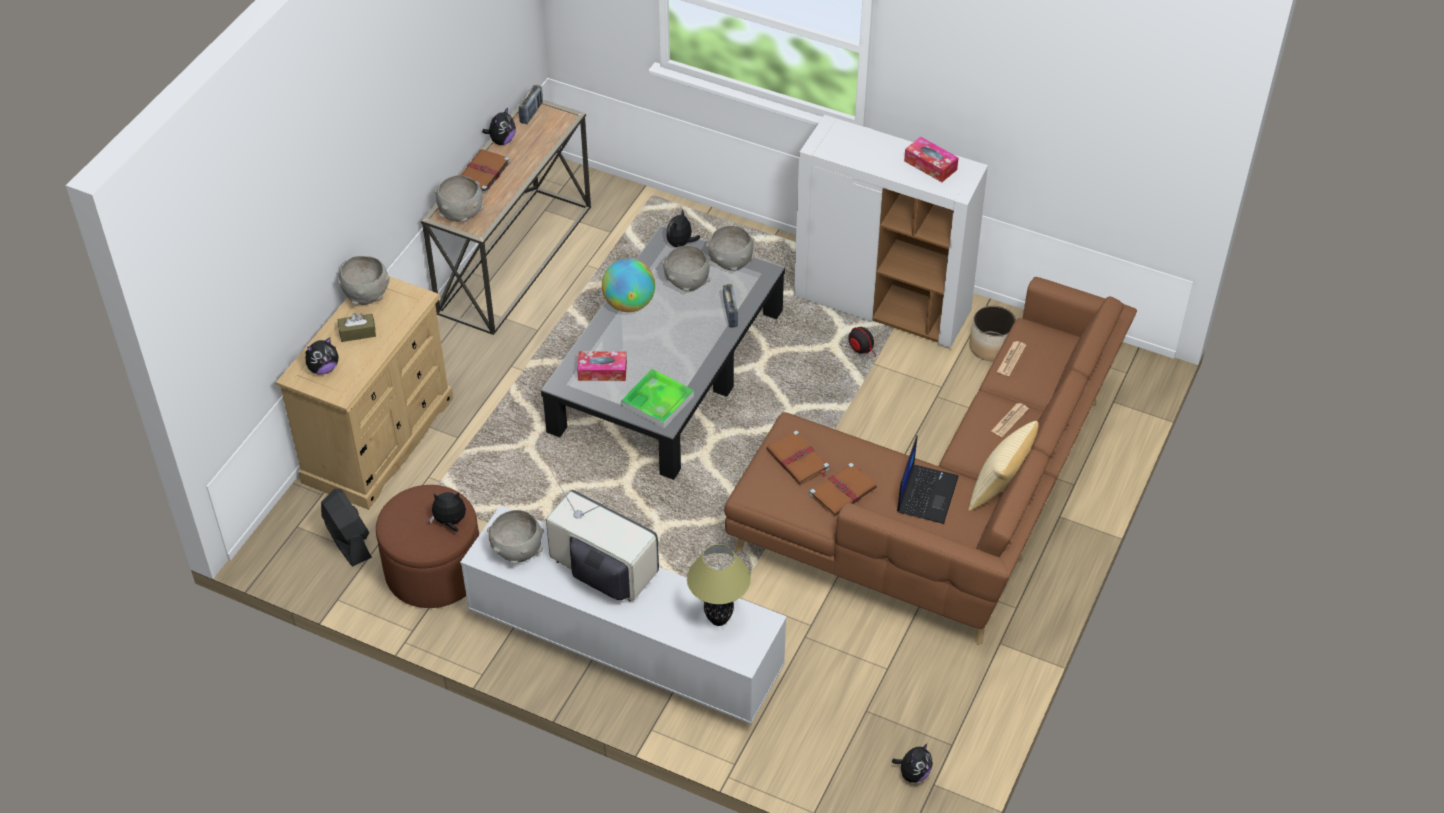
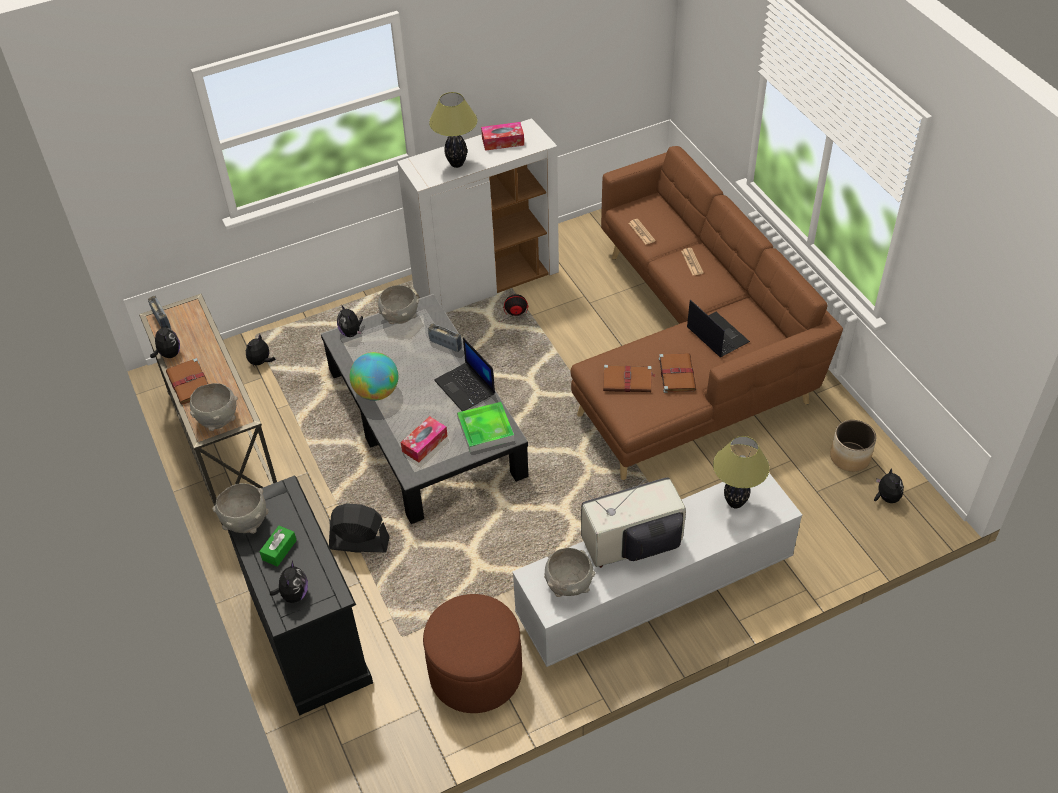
camera: 50 degrees left, 0 degrees up
(348, 540) = (390, 715): black fan -> black fan (359, 543)
(357, 333) = (279, 550): brown tissue box -> green tissue box
(379, 440) = (309, 635): beige dresser -> black dresser
(450, 522) = (488, 617): plush toy -> plush toy (261, 362)
(687, 284) = (392, 351): grey bowl -> none
(693, 358) = (466, 387): none -> laptop
(864, 154) = (457, 164): none -> table lamp
(991, 347) = (575, 254): planter -> planter (850, 457)
(1000, 490) = (744, 300): pillow -> none

